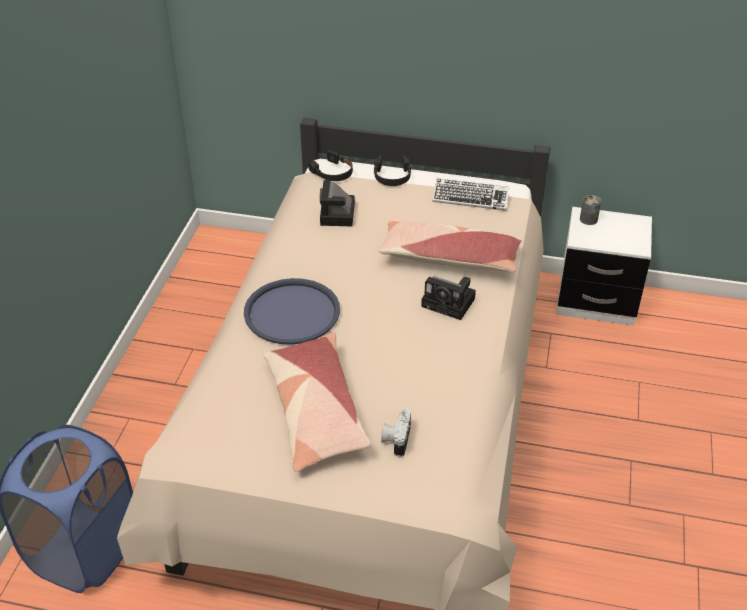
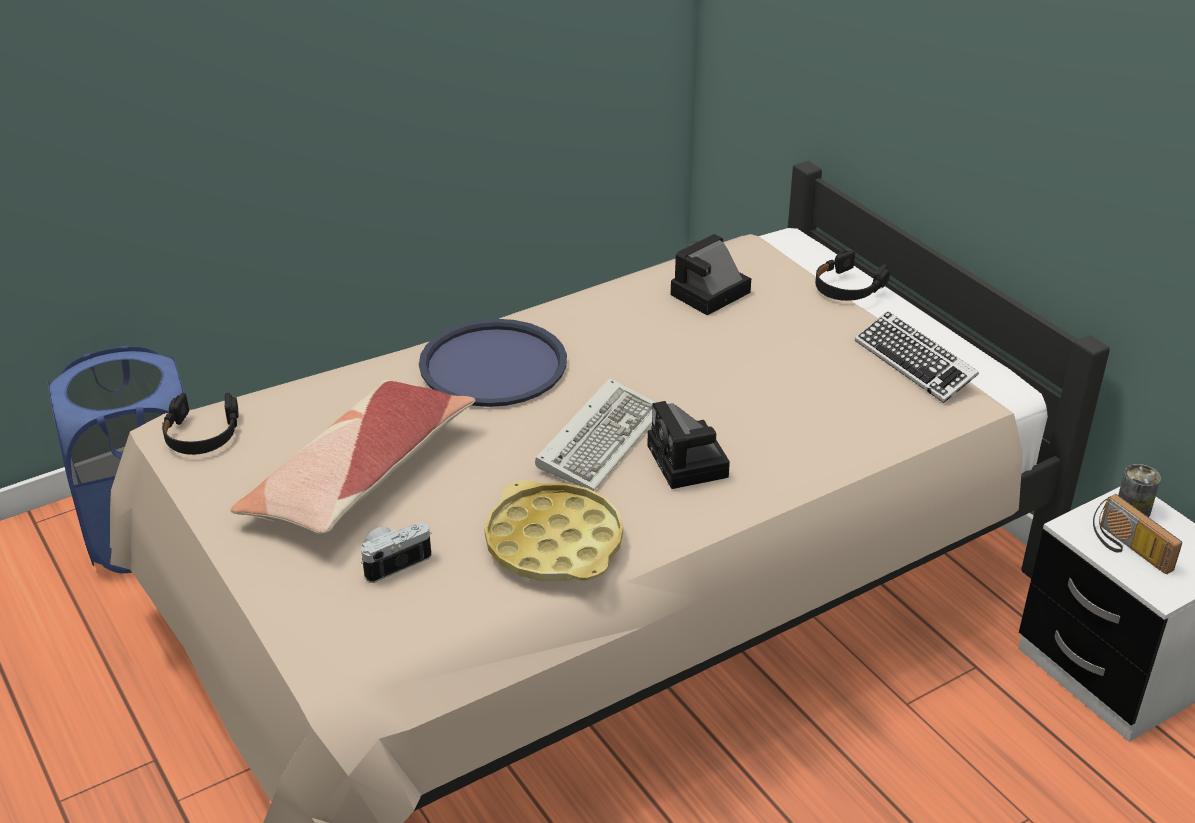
camera: 45 degrees right, 5 degrees down
(333, 172) = (778, 247): black headphones -> black headphones (201, 434)
(396, 316) = (601, 438): none -> keyboard
(449, 258) = (770, 414): pillow -> none
(451, 379) = (554, 543): none -> yellow tray
(607, 237) = (1127, 549): none -> radio

